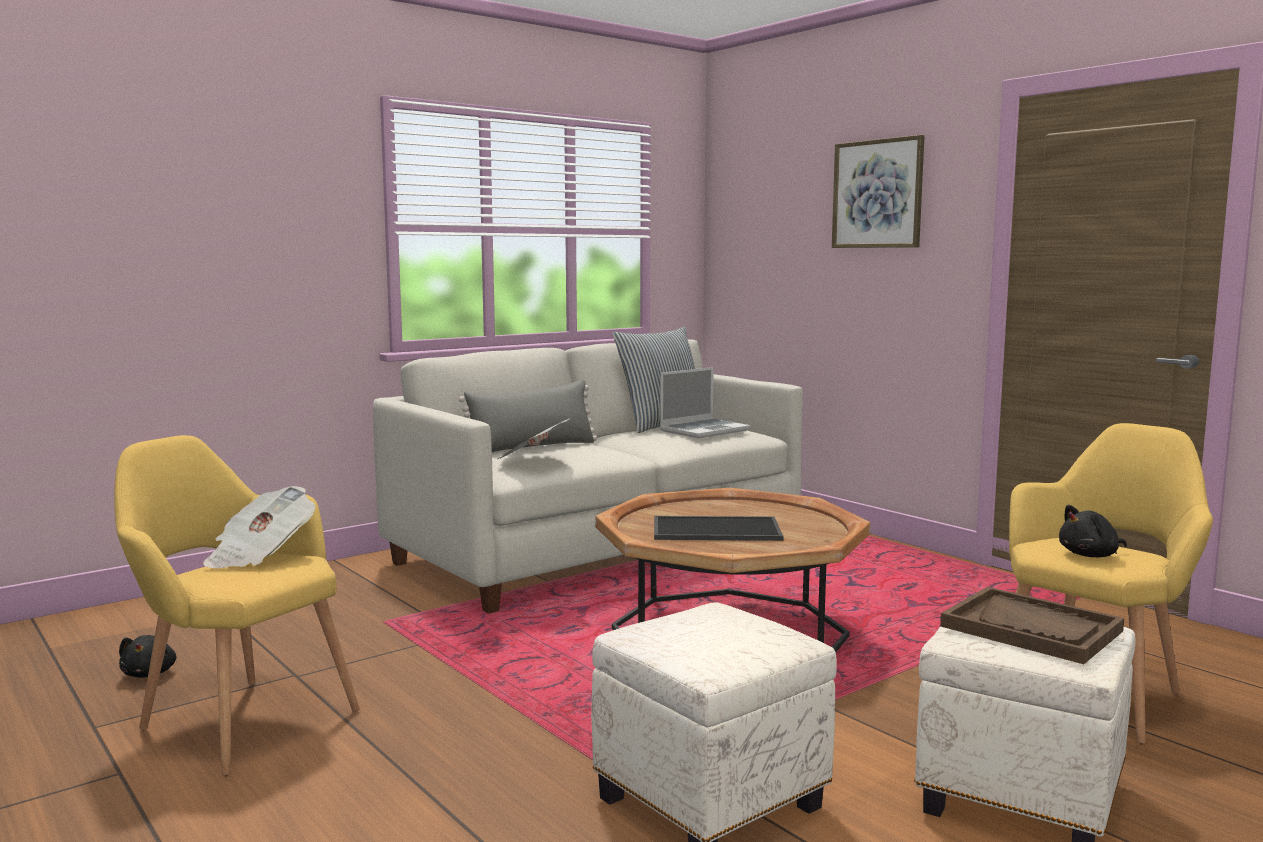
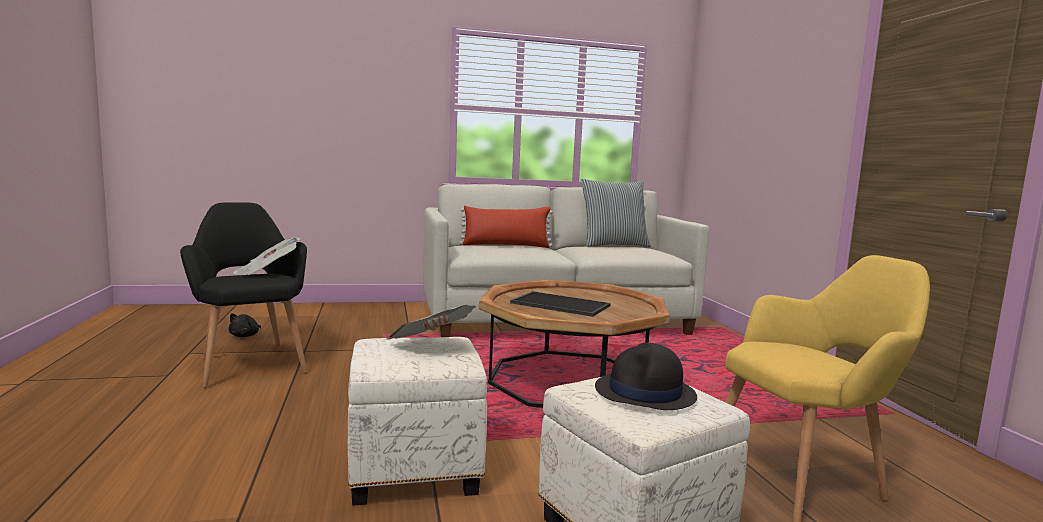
camera: 25 degrees right, 0 degrees up
(237, 719) = (249, 364): yellow armchair -> black armchair
(532, 447) = (506, 246): grey pillow -> red pillow
(532, 460) = (488, 250): newspaper -> newspaper (430, 346)
(704, 430) = (633, 250): laptop -> none
(877, 194) = (784, 85): picture -> none
(1031, 629) = (645, 393): brown tray -> black hat
(1091, 555) = (789, 357): black plush toy -> none

